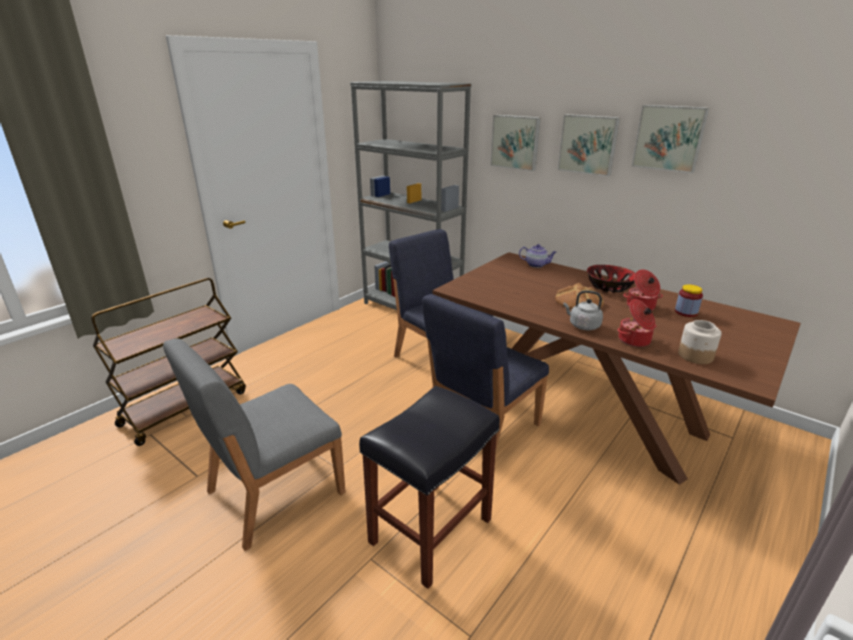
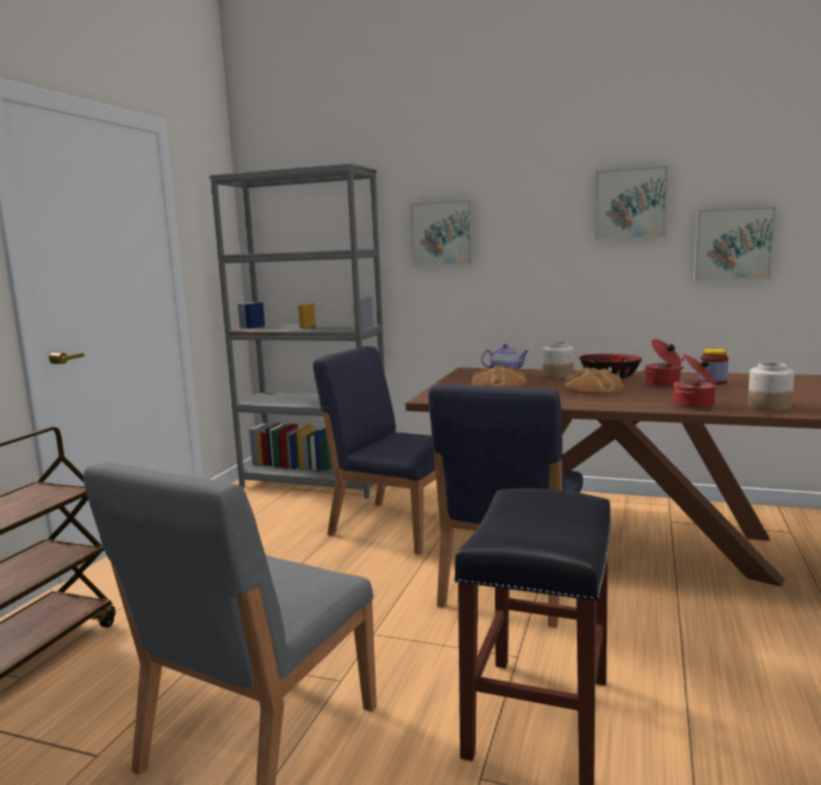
camera: 20 degrees left, 15 degrees down
(513, 282) = (498, 386): none -> bread
(570, 278) = (557, 376): none -> jar
(582, 326) = (624, 403): grey kettle -> none
(588, 144) = (537, 224): picture -> picture (733, 244)

